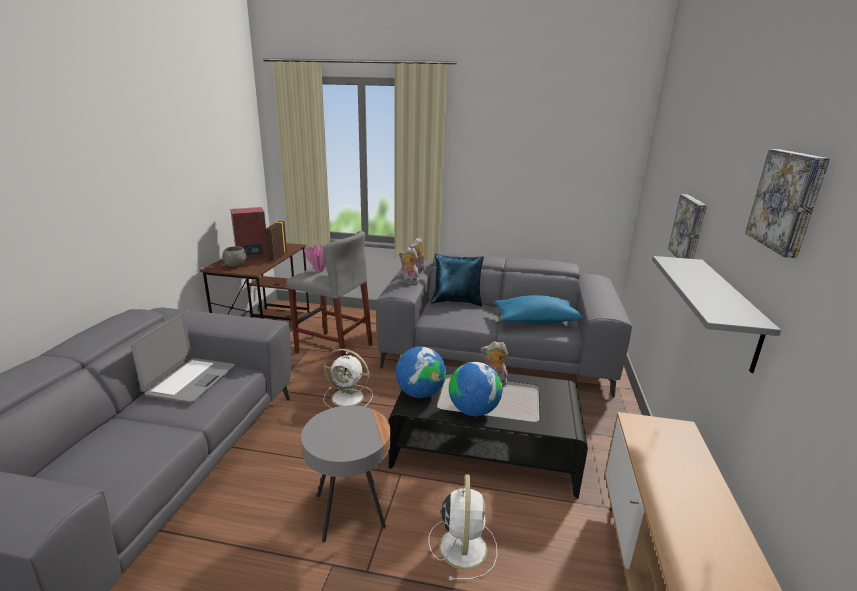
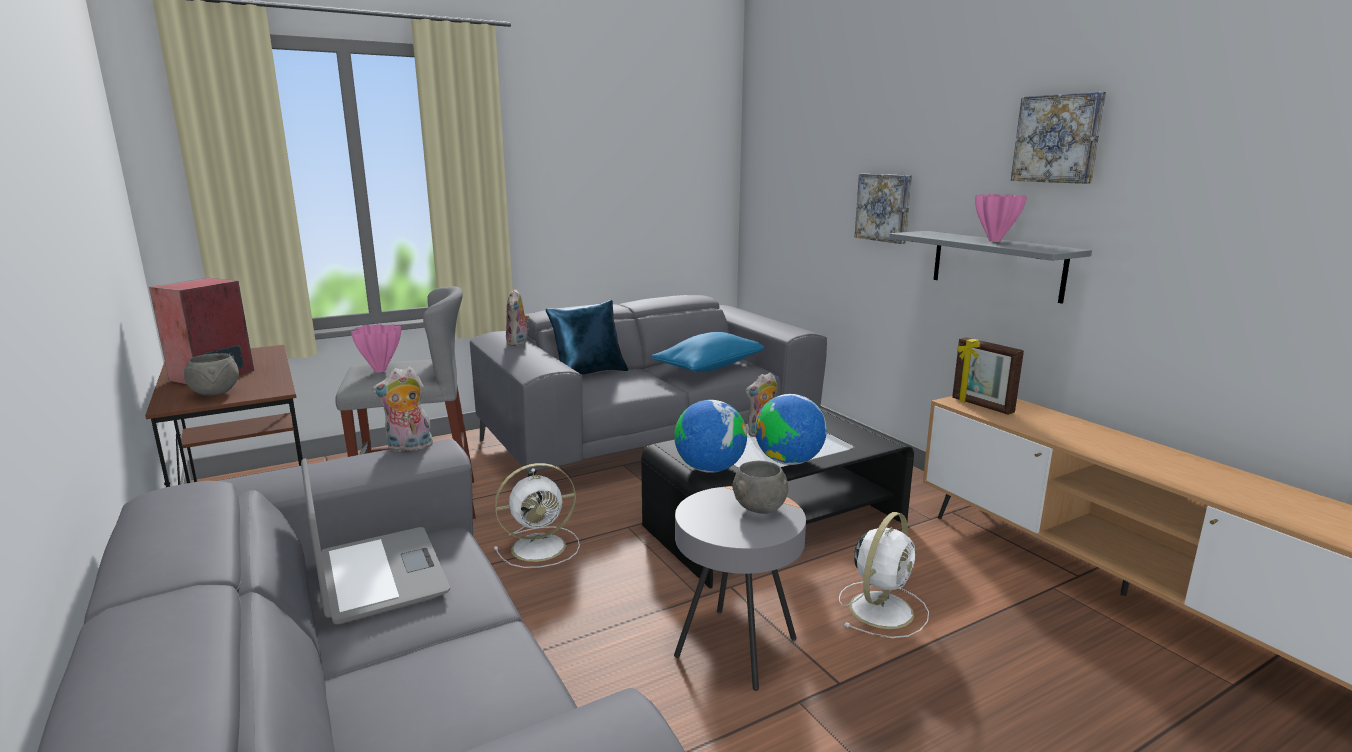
camera: 40 degrees left, 5 degrees down
(277, 257) = (271, 367): picture frame -> picture frame (981, 406)
(359, 433) = (758, 509): none -> grey bowl
(408, 282) = (534, 355): plush toy -> plush toy (408, 448)
(463, 545) = (882, 608): white fan -> white fan turned 75 degrees clockwise
(715, 289) = (995, 241): none -> pink vase

